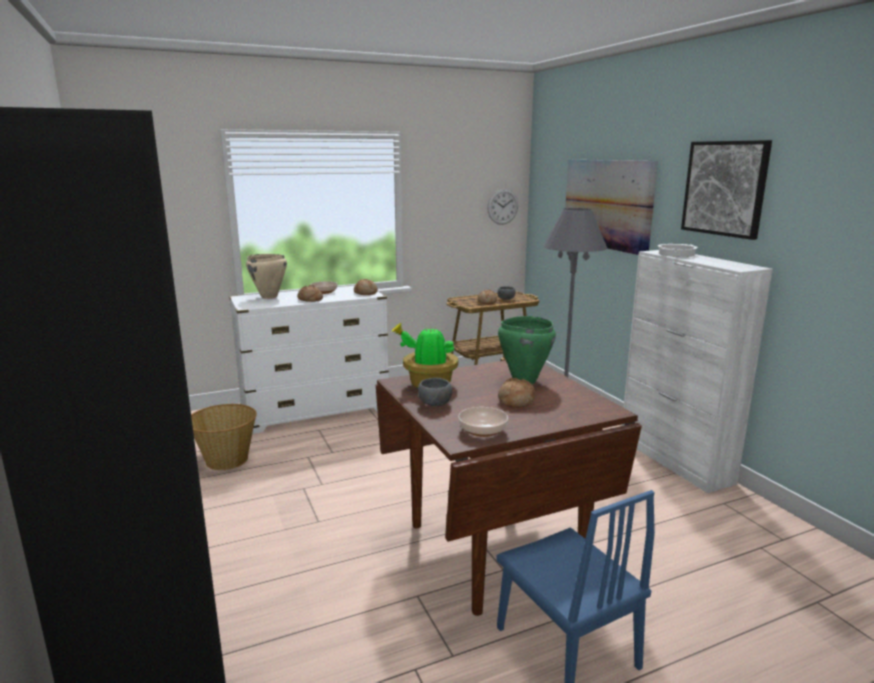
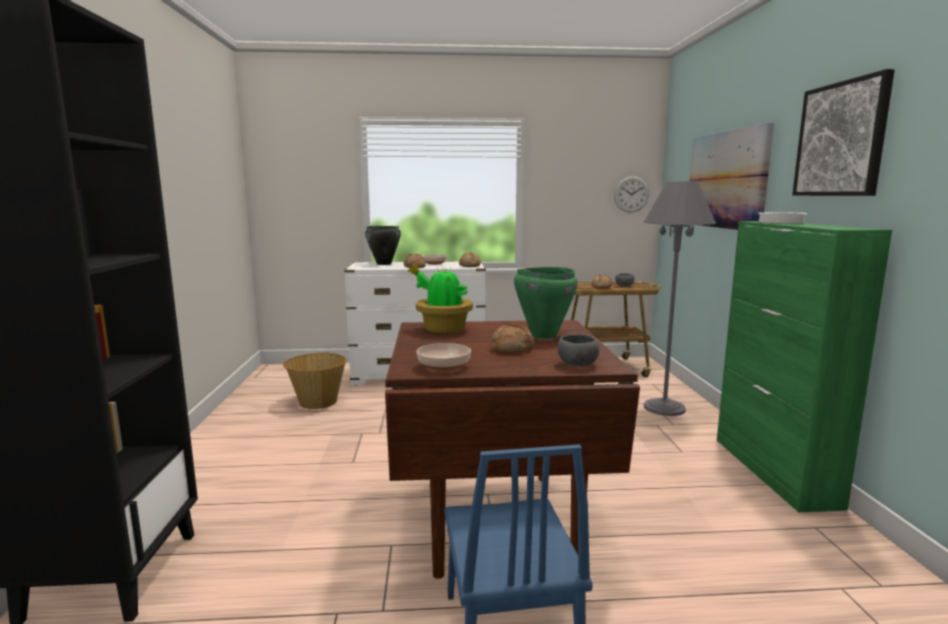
camera: 20 degrees right, 5 degrees down
(269, 297) = (383, 264): beige cooking pot -> black cooking pot
(434, 404) = (426, 343): grey bowl -> grey bowl (576, 364)
(675, 460) = (774, 471): white cabinet -> green cabinet

